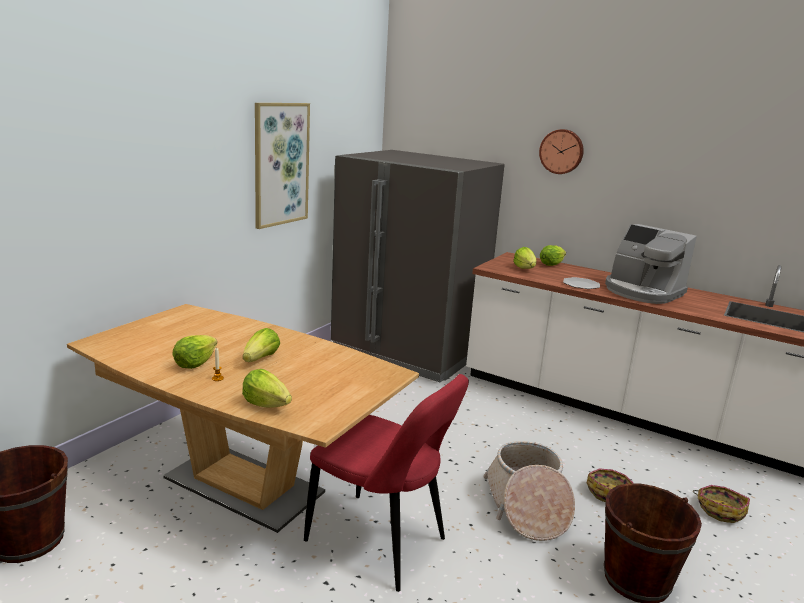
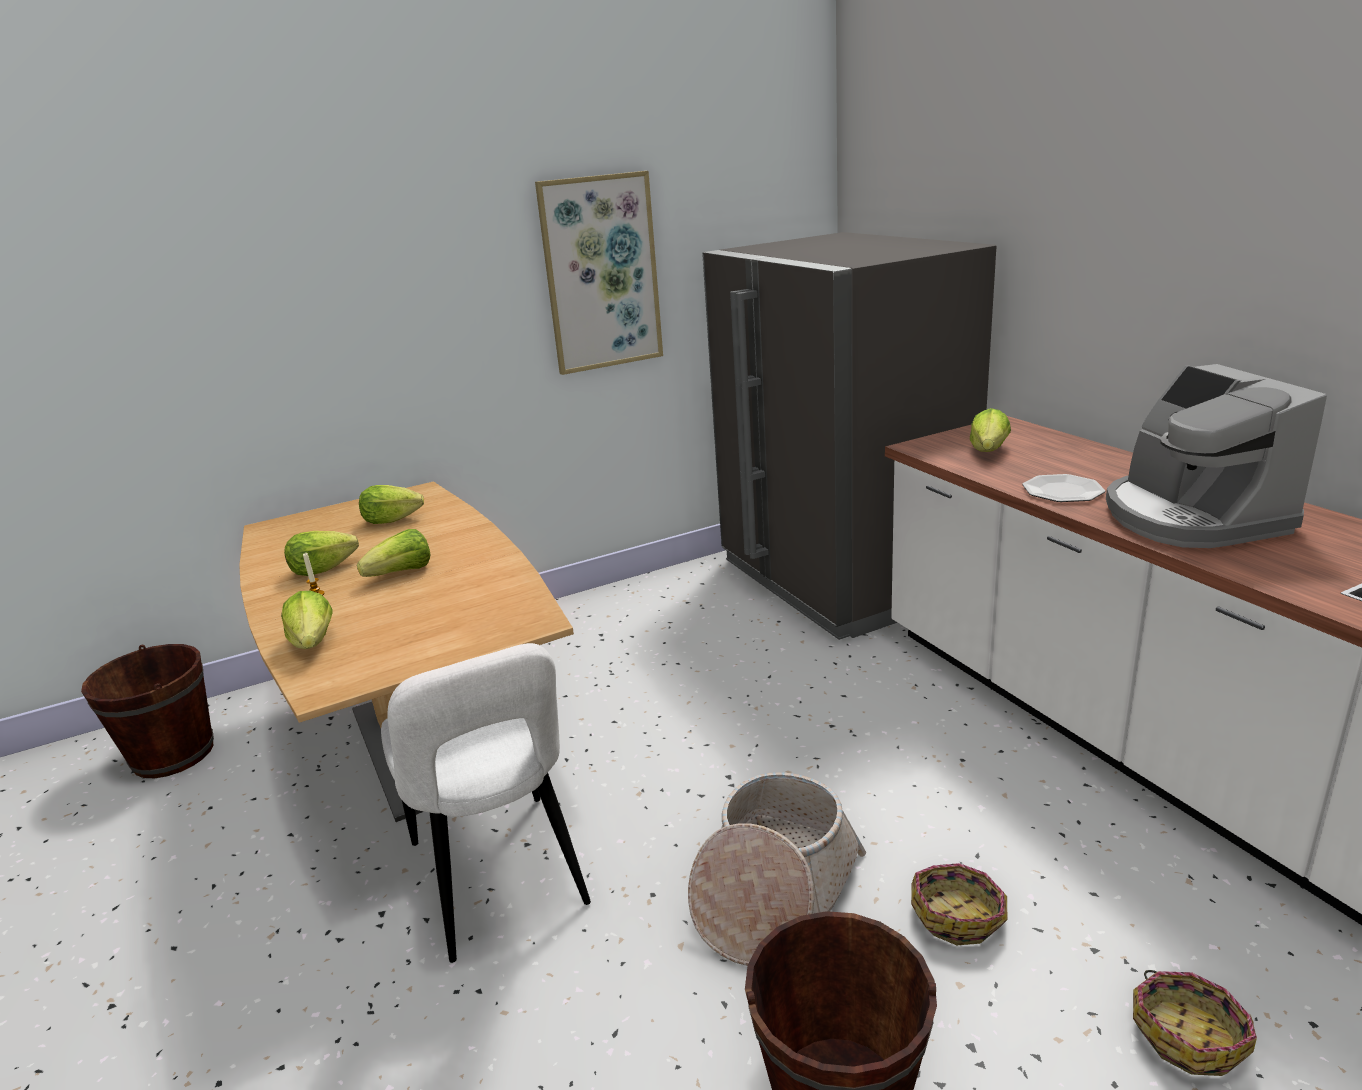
camera: 35 degrees right, 5 degrees up
(381, 543) = (501, 880): red chair -> white chair
(551, 264) = (1062, 444): lettuce -> lettuce (391, 520)
(561, 151) = (1095, 211): wall clock -> none

